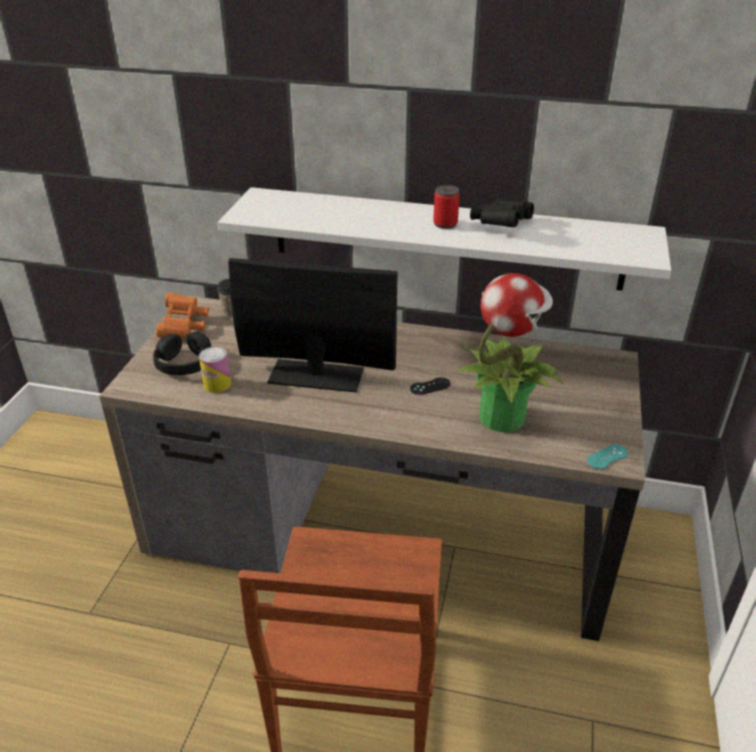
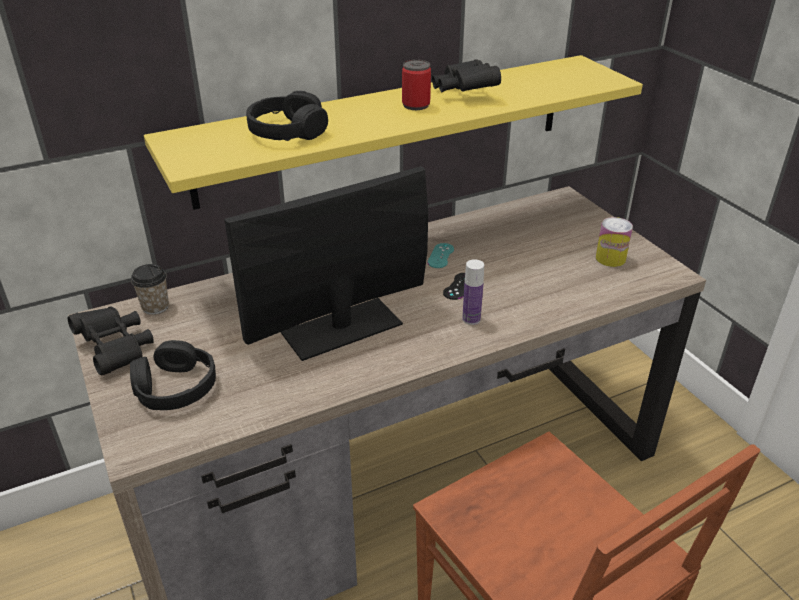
camera: 40 degrees left, 0 degrees up
(184, 327) = (116, 349): orange binoculars -> black binoculars
(217, 384) = (247, 390): can -> can (610, 258)
(330, 213) = (287, 131): none -> black headphones
(406, 412) = (471, 319): none -> bottle
(445, 238) = (387, 128): white shelf -> yellow shelf
(502, 416) = (549, 282): potted plant -> none
(607, 457) = (662, 275): turquoise game controller -> turquoise game controller (440, 256)

